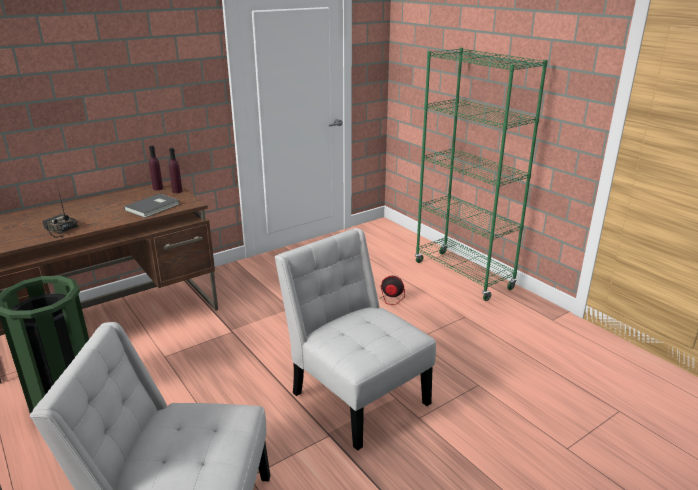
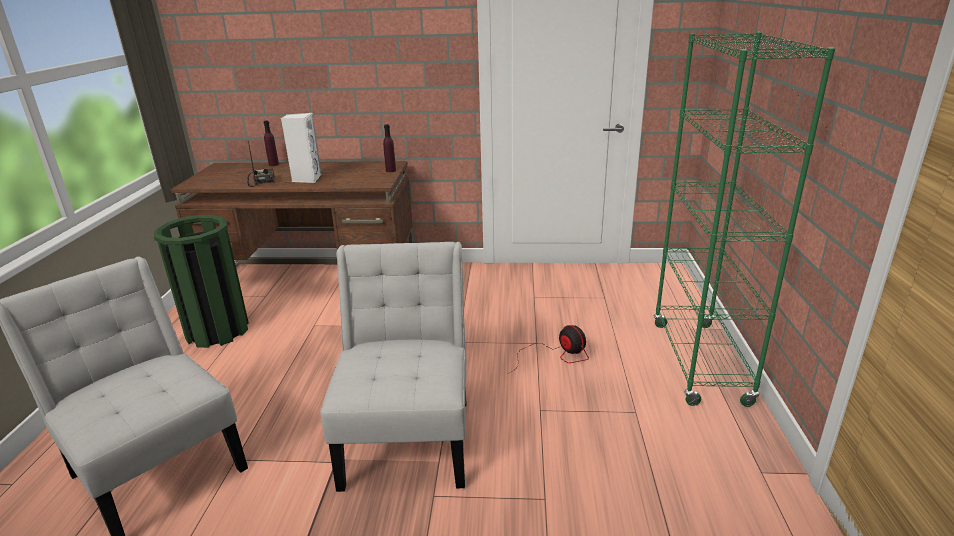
camera: 40 degrees right, 0 degrees up
(106, 216) = (306, 179): none -> white speaker
(154, 207) = (349, 179): grey book -> none
(158, 188) = (381, 165): purple bottle -> purple bottle (273, 164)

